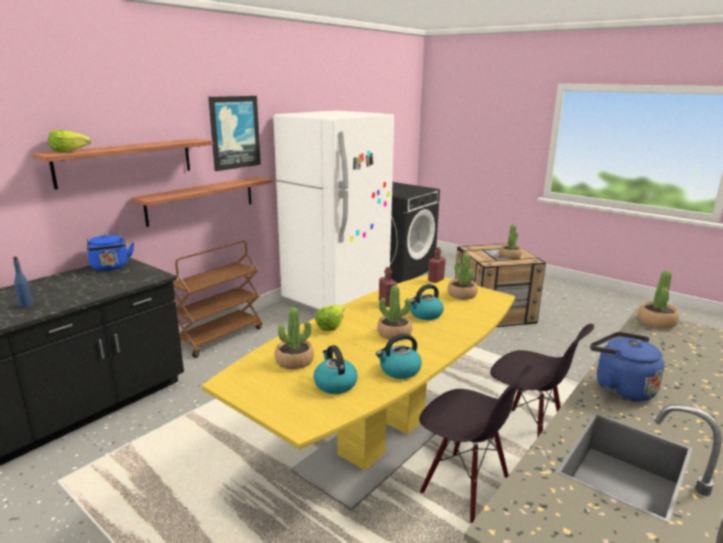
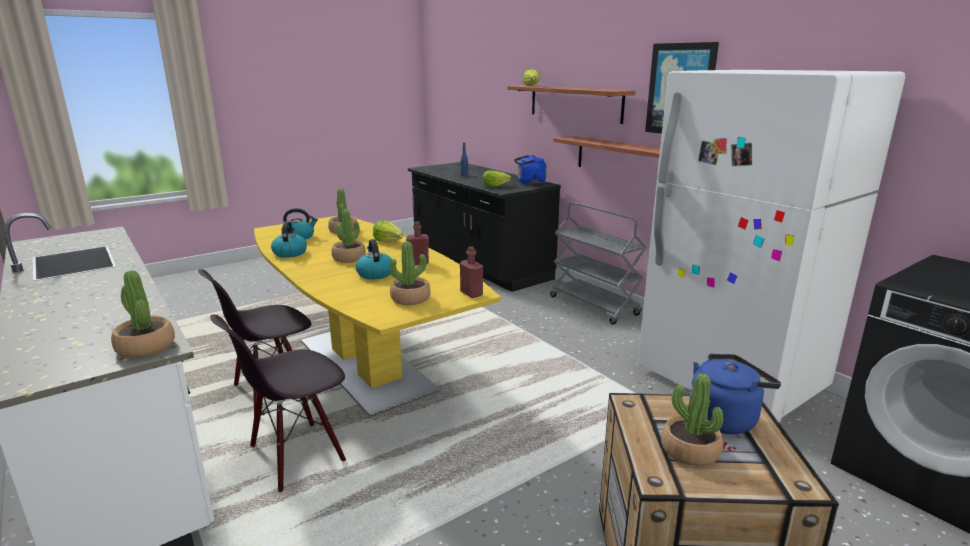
camera: 105 degrees right, 0 degrees up
(124, 281) = (495, 186): none -> lettuce
(220, 337) = (594, 306): brown cart -> grey cart
(620, 388) = (114, 282): blue kettle -> blue kettle (724, 418)

